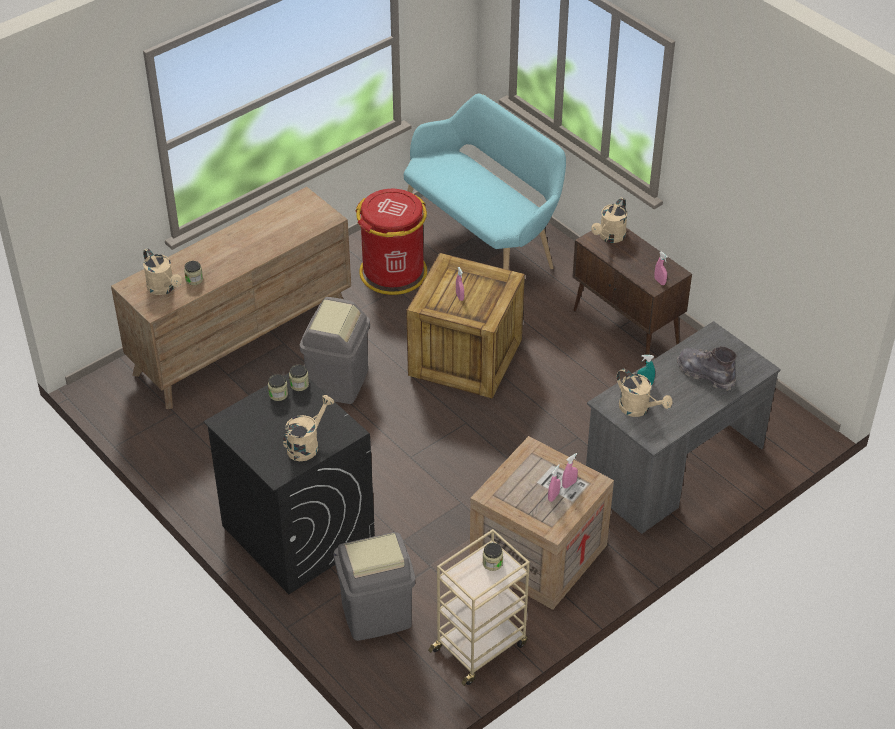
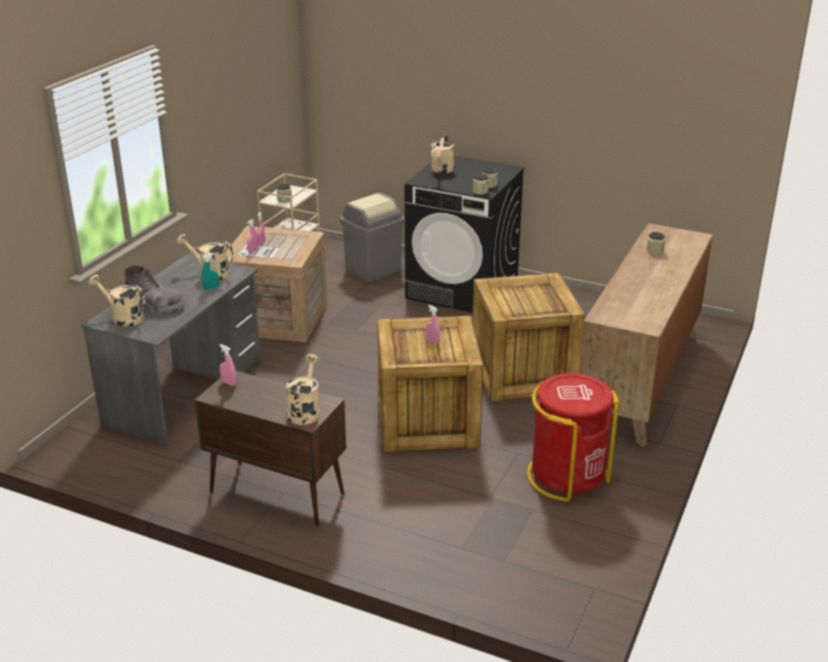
camera: 155 degrees right, 15 degrees down
(164, 288) = (669, 241): beige watering can -> beige watering can (123, 318)
(337, 382) = (525, 374): grey trash can -> crate
(483, 243) = (498, 539): turquoise bench -> none

